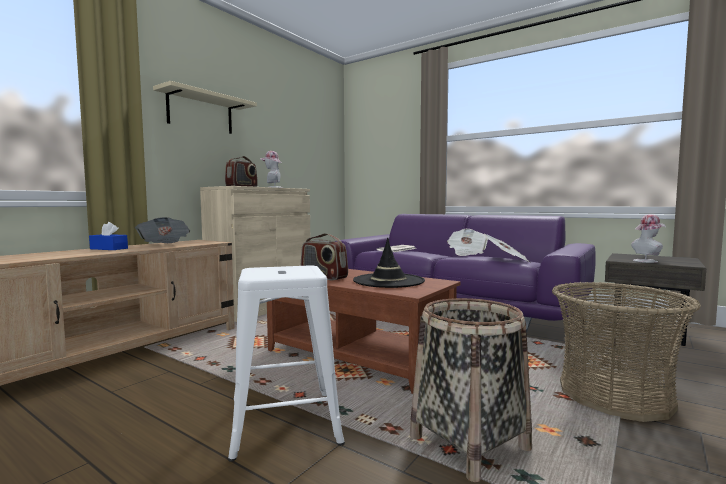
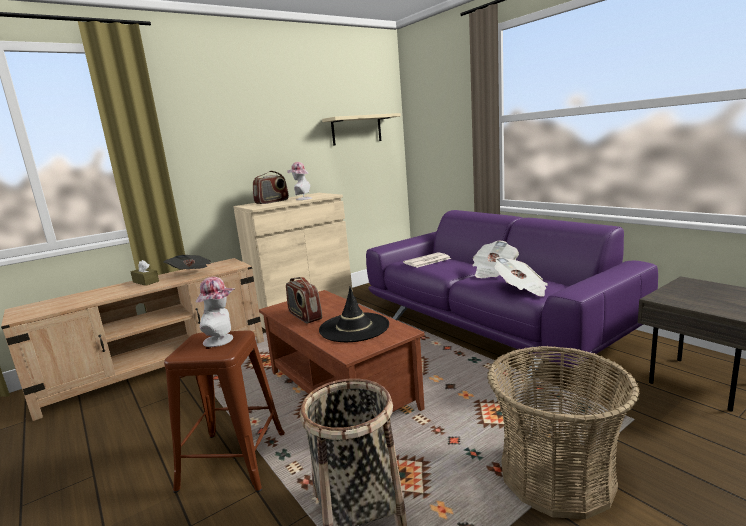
camera: 20 degrees right, 10 degrees up
(109, 248) = (146, 282): blue tissue box -> brown tissue box
(200, 113) = (226, 132): beige shelf -> beige shelf (356, 130)
(285, 422) = (233, 460): white stool -> brown stool
(647, 261) = (696, 302): hat -> hat (222, 340)

